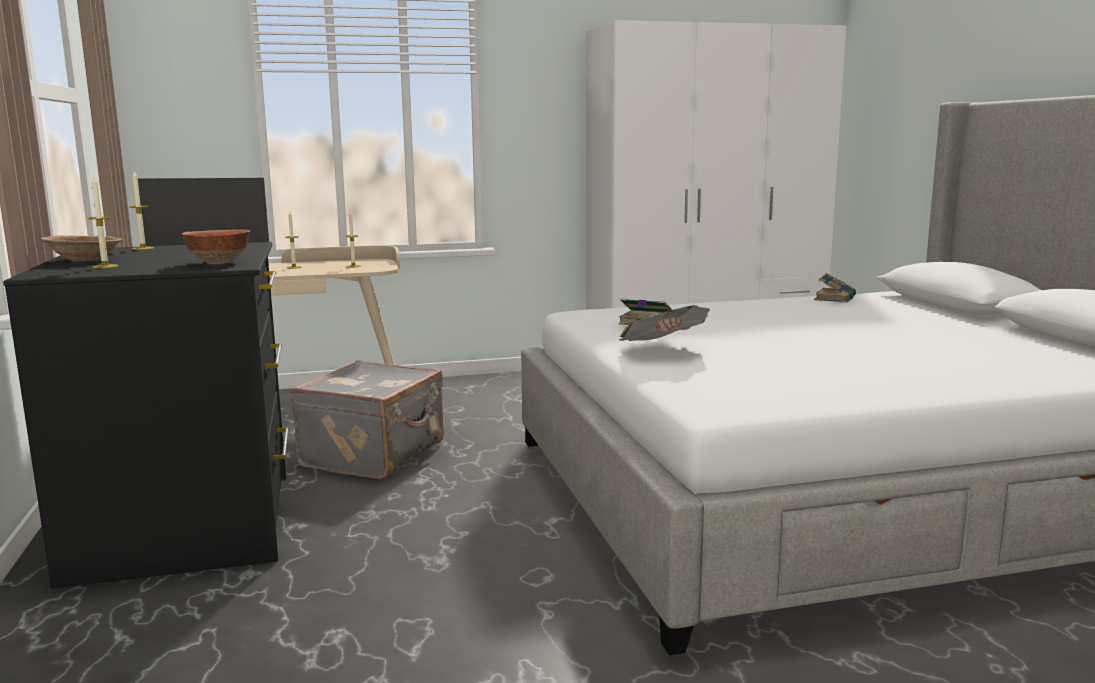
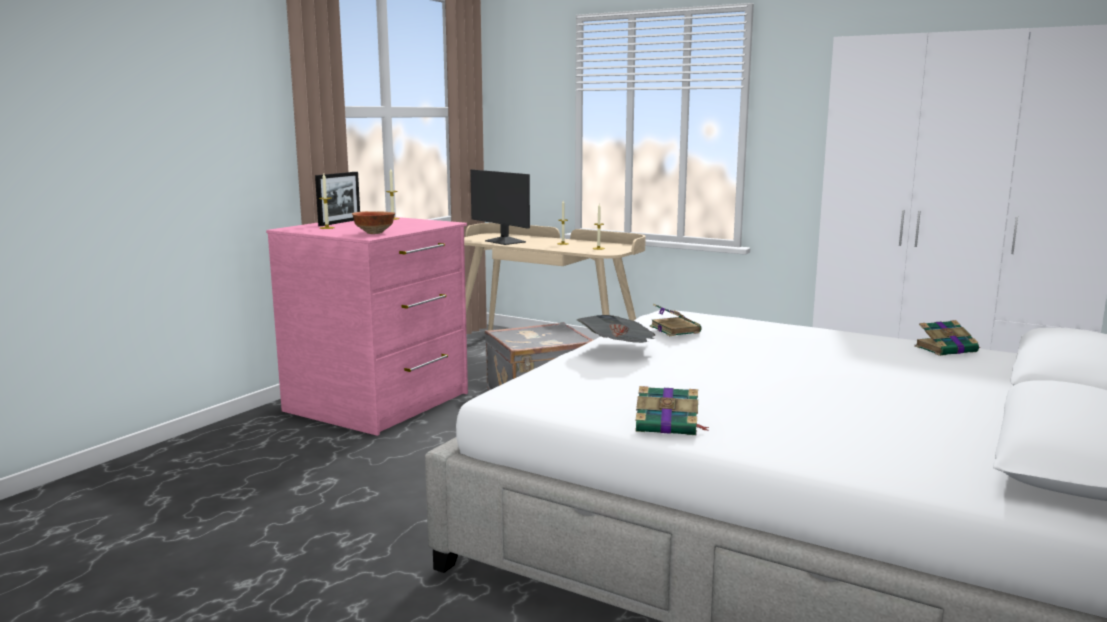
camera: 45 degrees right, 0 degrees up
(85, 260) = (340, 222): brown bowl -> picture frame
(189, 525) = (379, 402): black dresser -> pink dresser
(902, 389) = (668, 425): none -> book

